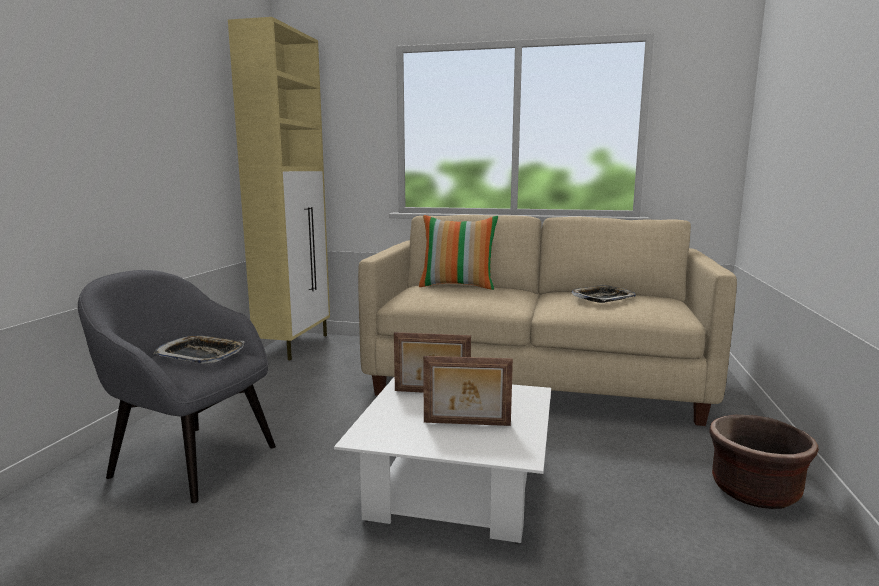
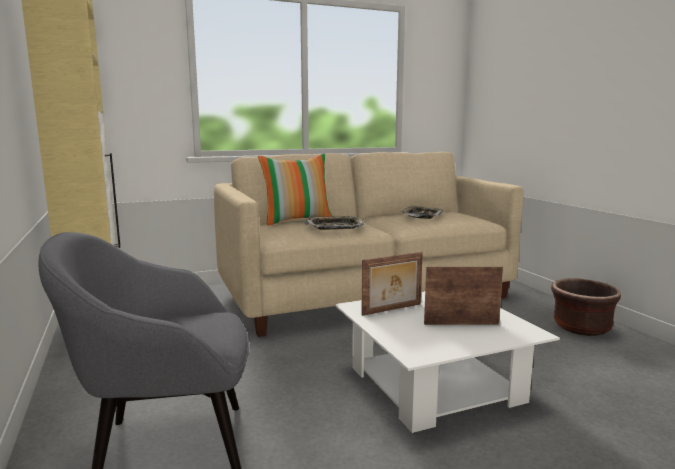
camera: 35 degrees left, 0 degrees up
(201, 355) = (180, 322): tray -> tray (334, 227)
(466, 424) = (461, 323): picture frame -> picture frame turned 150 degrees counterclockwise

